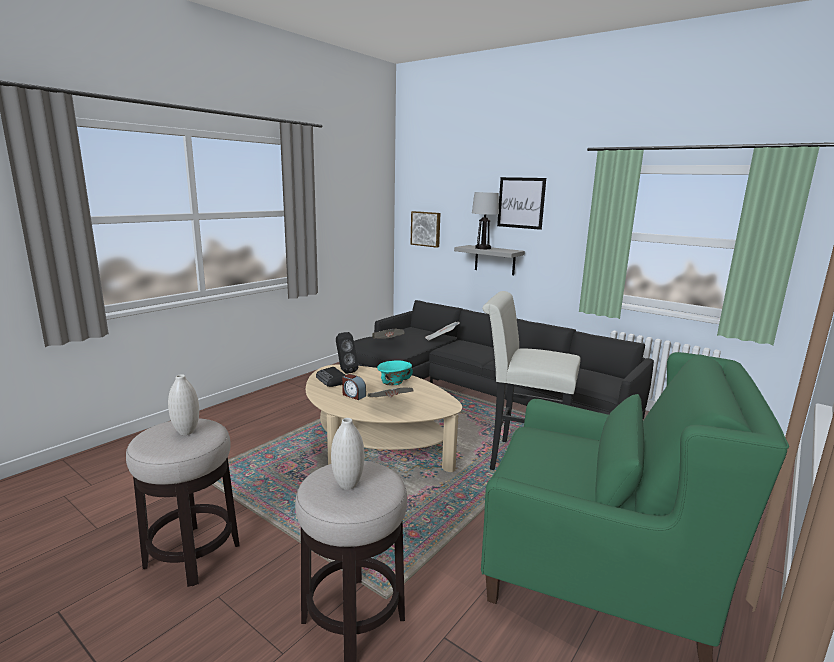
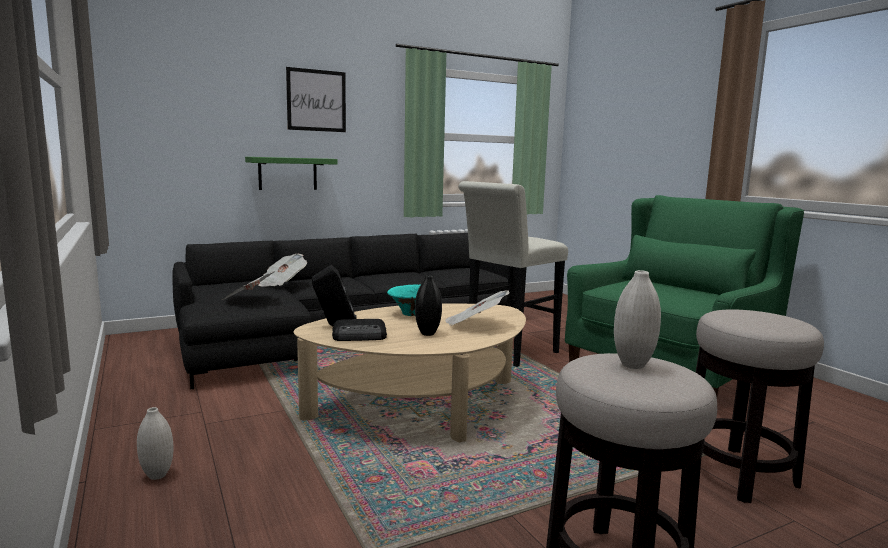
camera: 65 degrees left, 5 degrees down
(348, 485) = (767, 319): white vase -> white vase (157, 475)
(353, 395) = (428, 333): alarm clock -> black vase
(426, 229) = (162, 137): picture -> none
(483, 248) = (285, 157): table lamp -> none
(495, 260) = (287, 173): grey shelf -> green shelf

